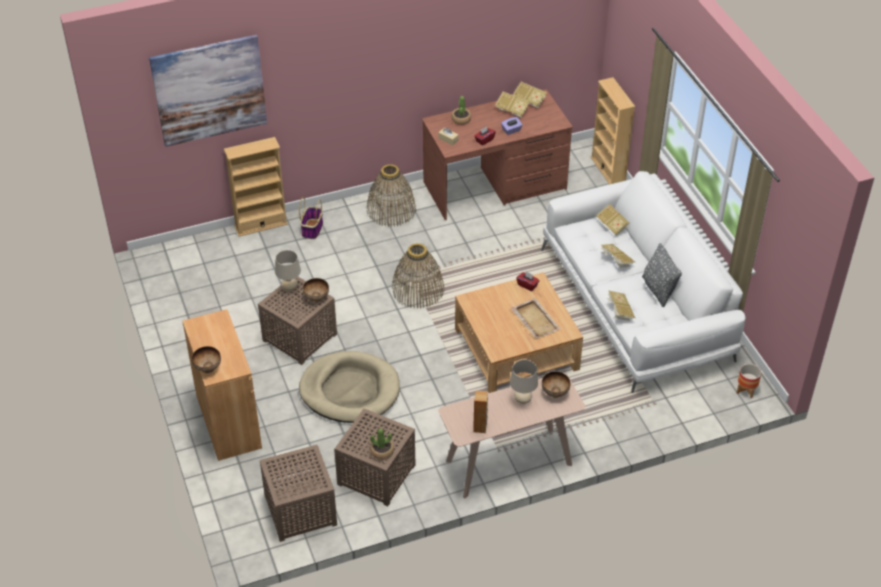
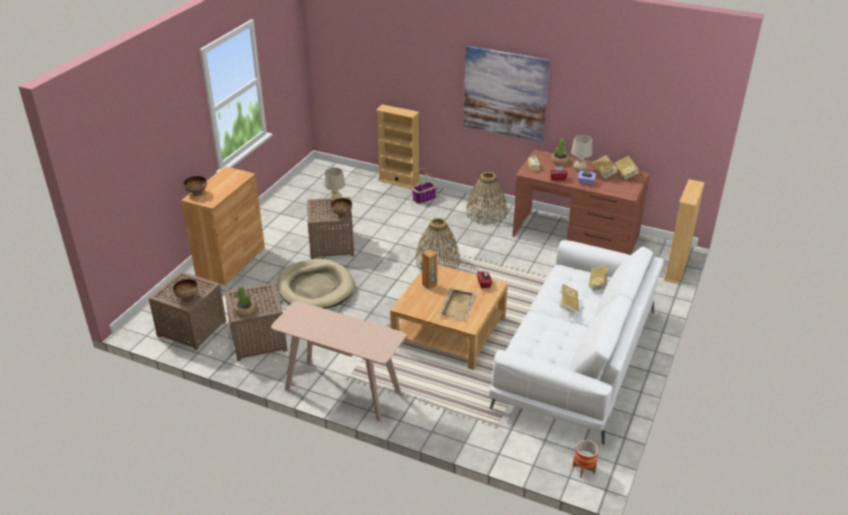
camera: 45 degrees right, 10 degrees down
(209, 90) = (377, 49): picture -> picture (505, 93)
(480, 427) = (301, 327): brown speaker -> brown speaker (429, 285)
(522, 400) = (352, 330): beige table lamp -> beige table lamp (579, 170)
(554, 393) = (379, 340): bowl -> bowl (187, 297)
(619, 311) = (522, 335): book -> none
(658, 290) = (574, 340): grey pillow -> none

